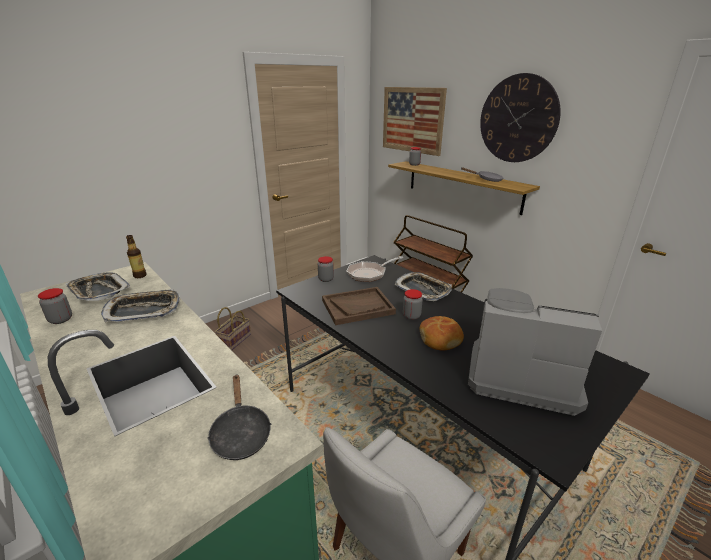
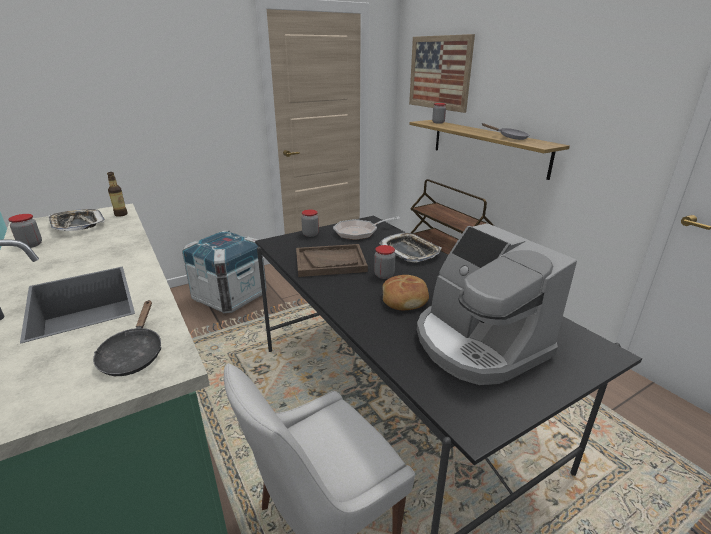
camera: 10 degrees right, 0 degrees up
(143, 310) = (107, 243): tray -> none
(235, 339) = (230, 297): basket -> crate
(518, 119) = (548, 66): wall clock -> none
(520, 375) = (477, 343): coffee machine -> coffee machine turned 150 degrees counterclockwise

